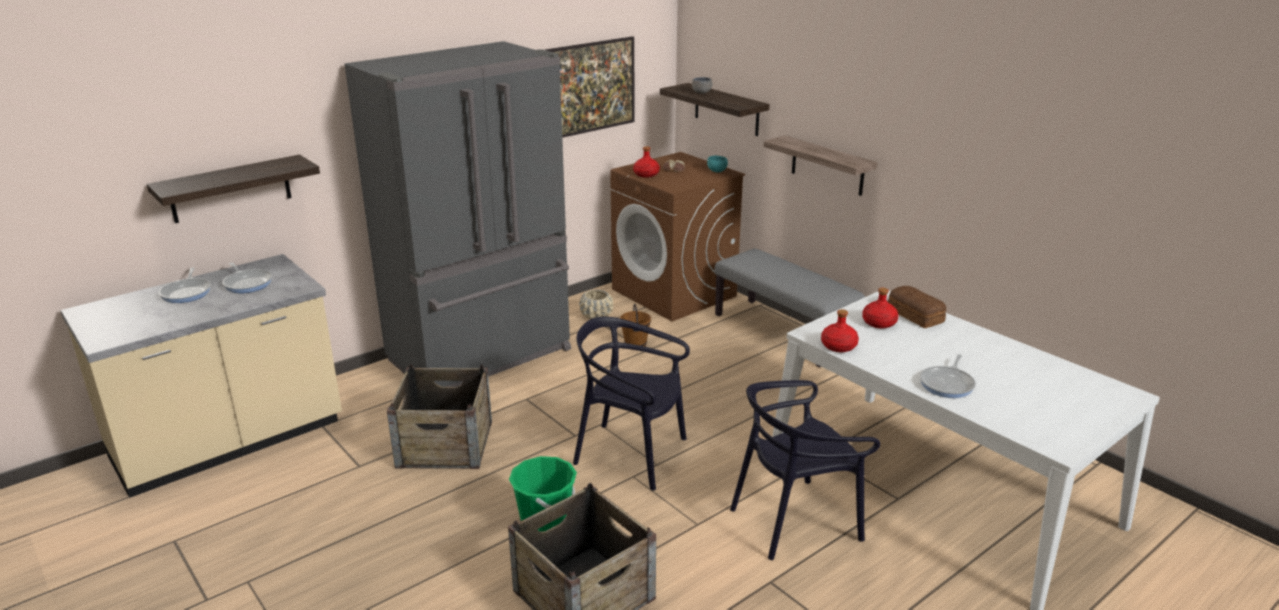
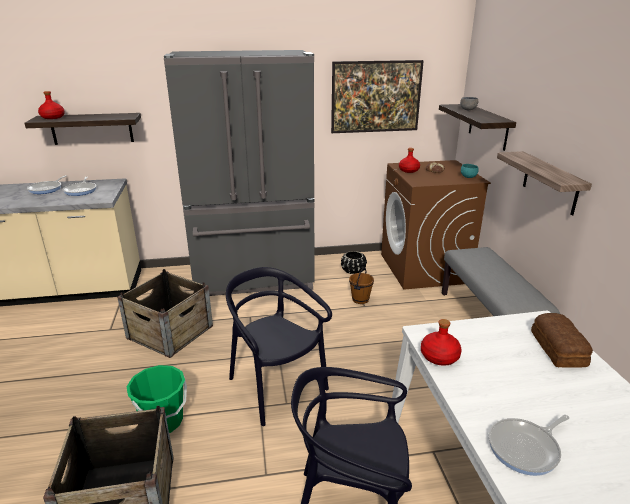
camera: 30 degrees right, 0 degrees up
(596, 315) = (353, 270): beige planter -> black planter
(878, 323) = (507, 345): red bottle -> red bottle (52, 117)

